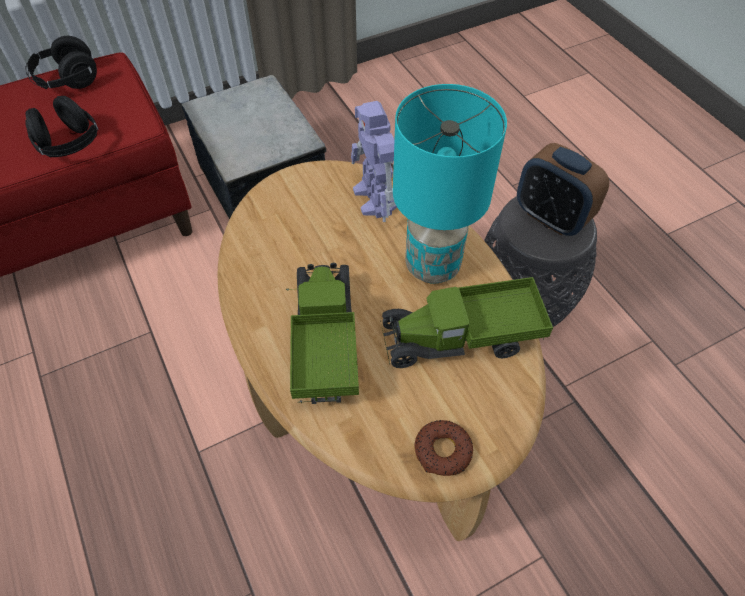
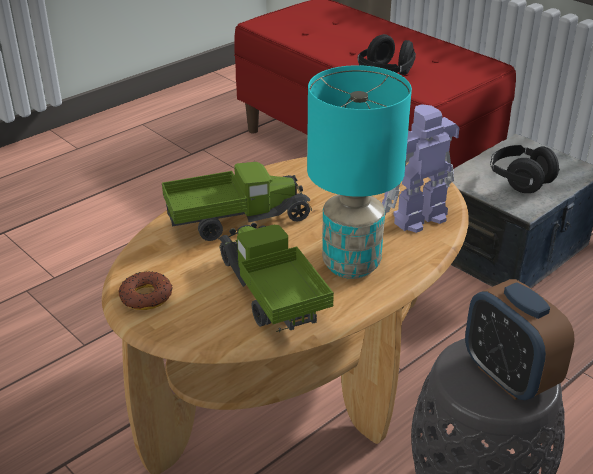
camera: 75 degrees right, 20 degrees down
(67, 81) = (455, 55): black headphones -> black headphones (520, 181)
(551, 217) = (509, 376): alarm clock -> alarm clock turned 60 degrees counterclockwise

